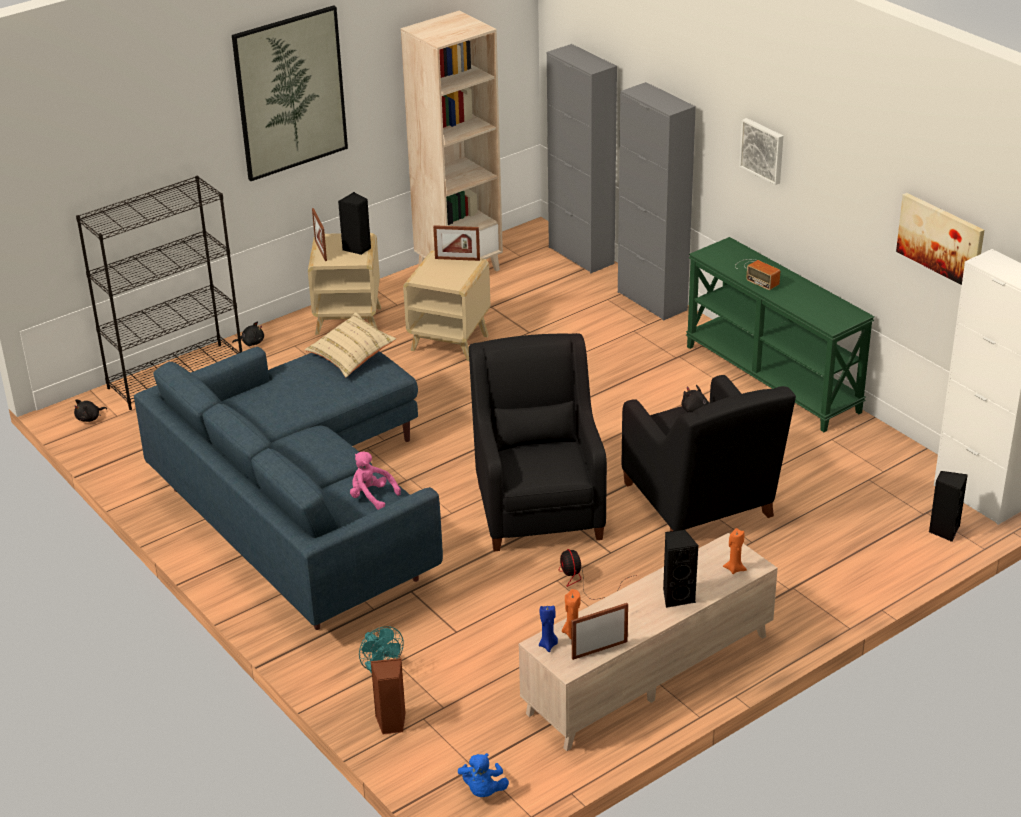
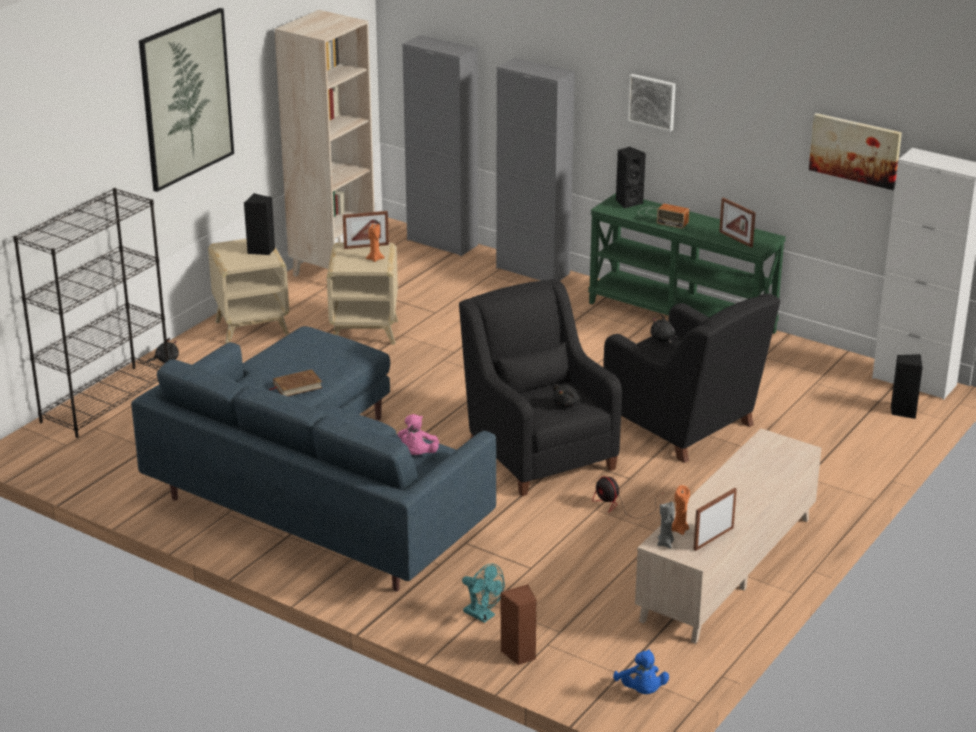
camera: 20 degrees left, 5 degrees down
(89, 418) = (38, 451): black plush toy -> black plush toy (566, 404)
(305, 401) = (297, 386): none -> brown book
(320, 250) = (225, 257): picture frame -> picture frame (735, 239)
(351, 356) = (316, 342): beige pillow -> none
(371, 497) = (418, 454): pink plush toy -> pink plush toy turned 90 degrees counterclockwise
(548, 645) = (665, 543): blue candle -> grey candle
(677, 596) = (752, 485): black speaker -> black speaker (628, 202)
(734, 569) = (786, 455): orange candle -> orange candle (375, 259)

